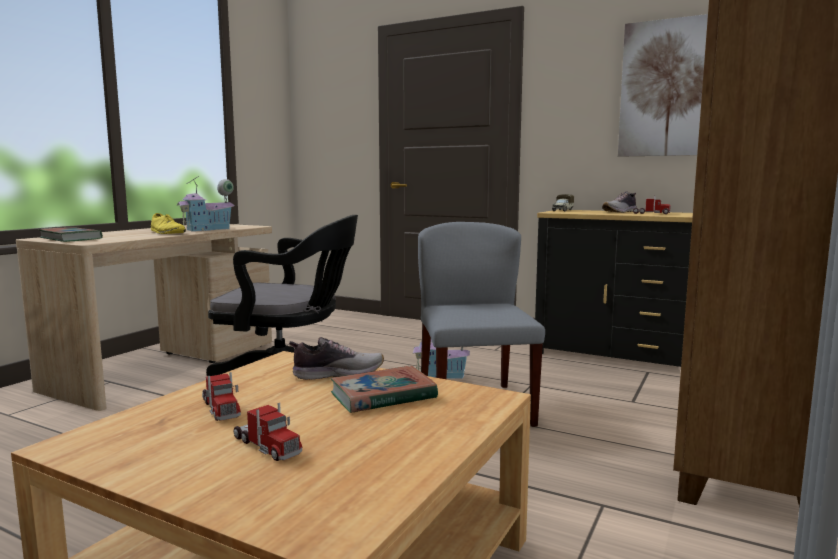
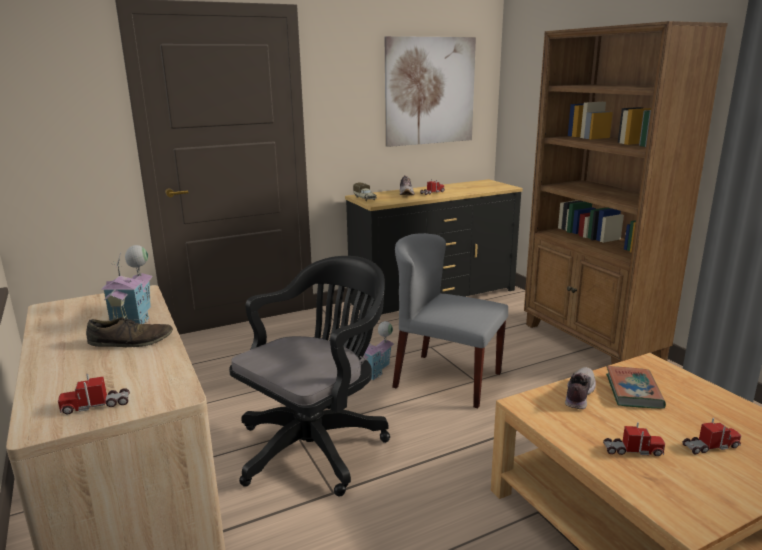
camera: 55 degrees left, 10 degrees up
(71, 238) = (96, 405): book -> toy truck
(167, 232) = (131, 341): yellow shoe -> brown shoe

